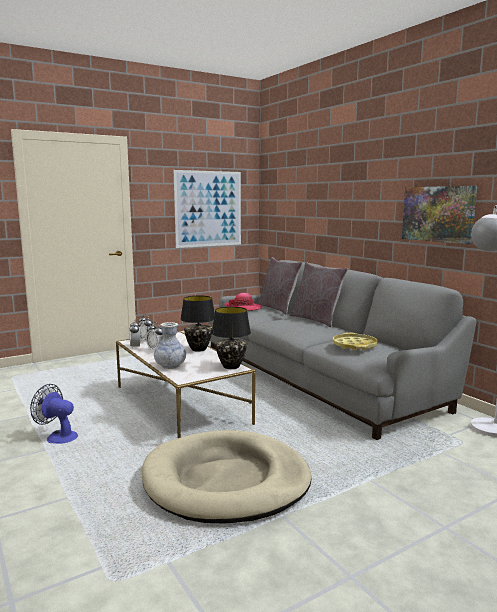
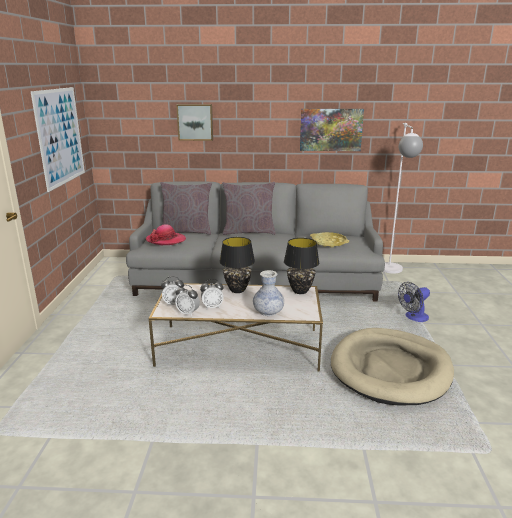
camera: 55 degrees left, 10 degrees up
(58, 436) = (234, 431): fan -> fan (413, 317)
(321, 203) = (195, 122): none -> picture

